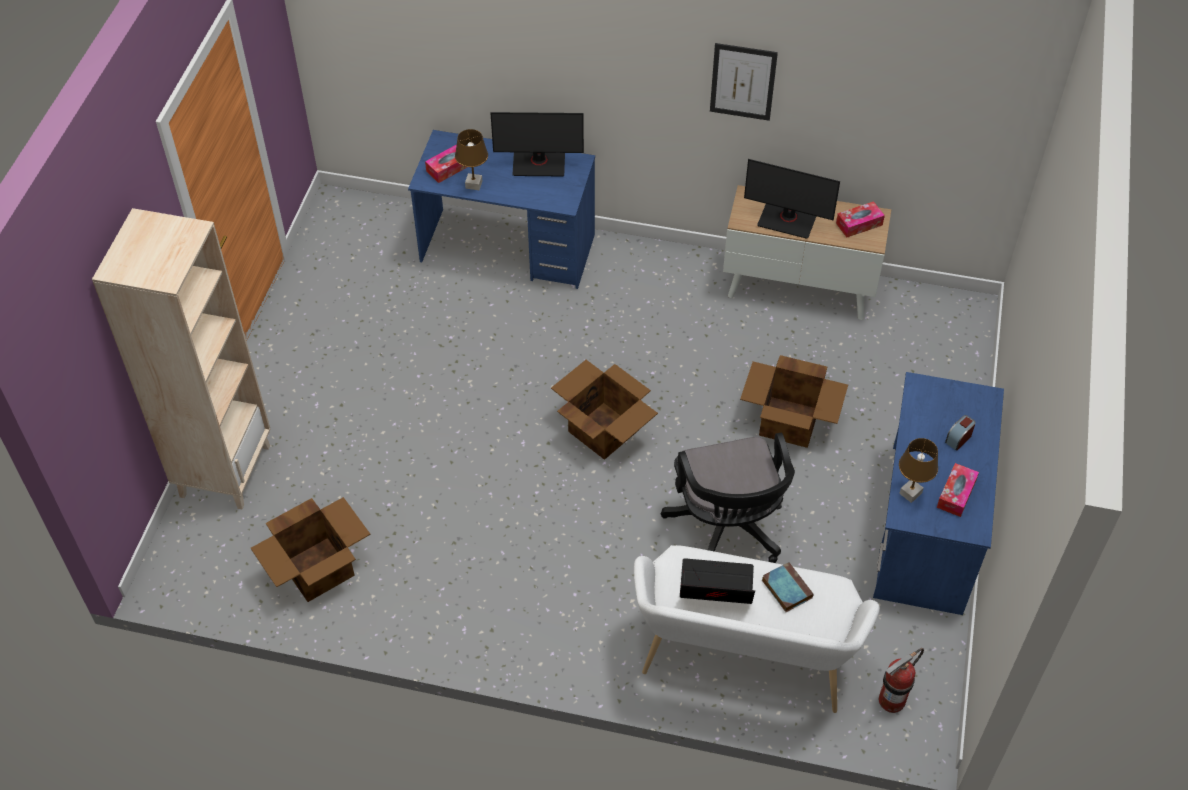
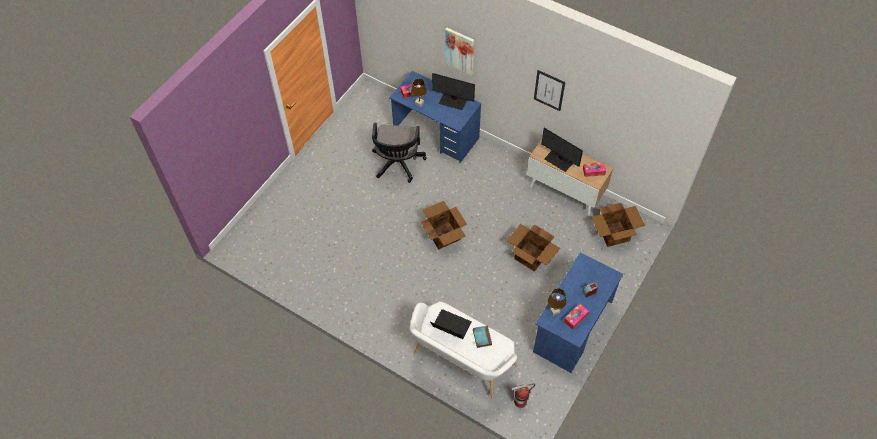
camera: 20 degrees right, 5 degrees up
(225, 470) = (272, 205): beige bookcase -> none
(319, 569) = (294, 262): cardboard box -> cardboard box (614, 234)
(538, 52) = (460, 50): none -> picture
(727, 530) = (480, 299): black office chair -> black office chair (397, 165)

